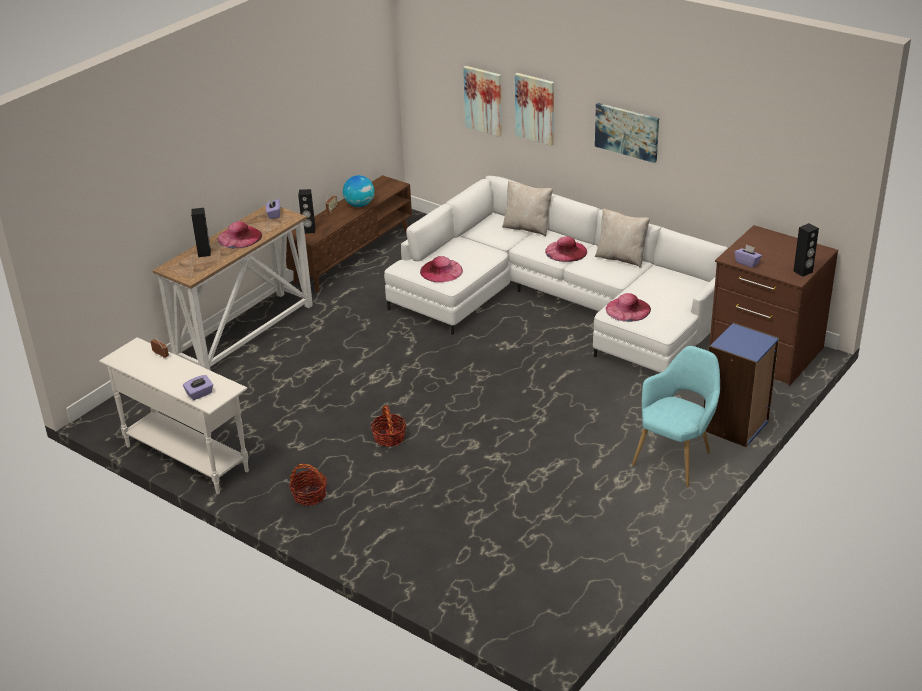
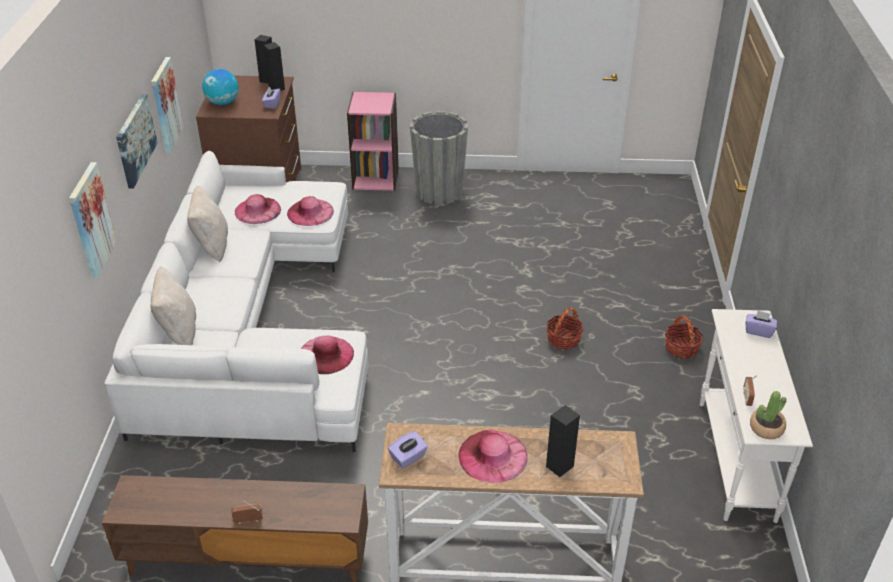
camera: 125 degrees left, 5 degrees up
(133, 349) = (766, 428): none -> potted plant
(309, 230) = (326, 510): black speaker -> black speaker (277, 88)
(359, 205) = (218, 496): globe -> globe (222, 103)
(483, 100) = (61, 285): picture -> picture (165, 105)
(566, 251) = (220, 284): pink hat -> pink hat (257, 210)
(676, 457) = (439, 191): turquoise armchair -> grey planter
(736, 426) = (376, 178): blue bookcase -> pink bookcase

